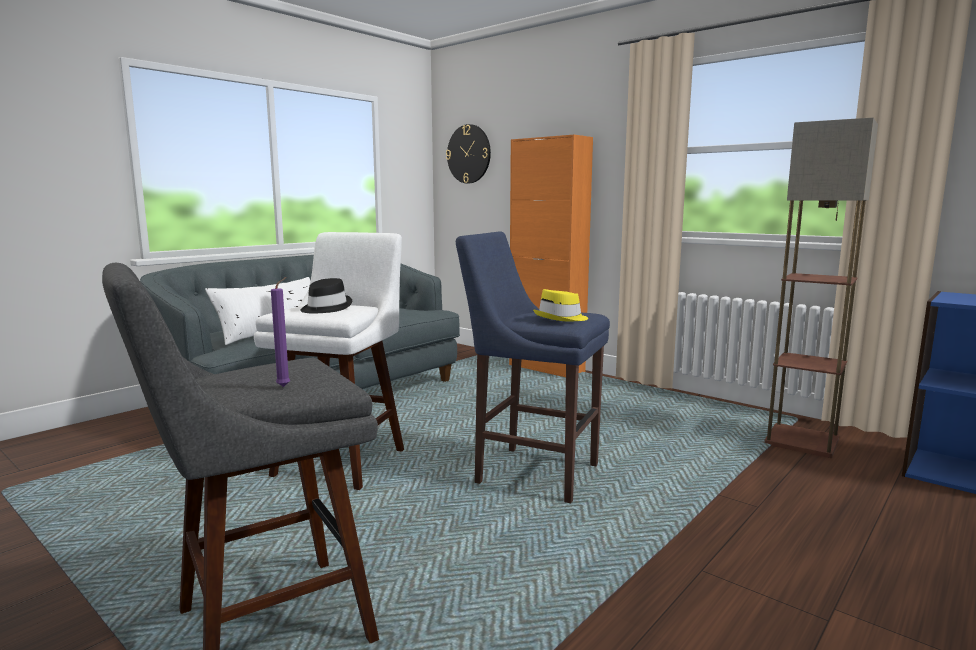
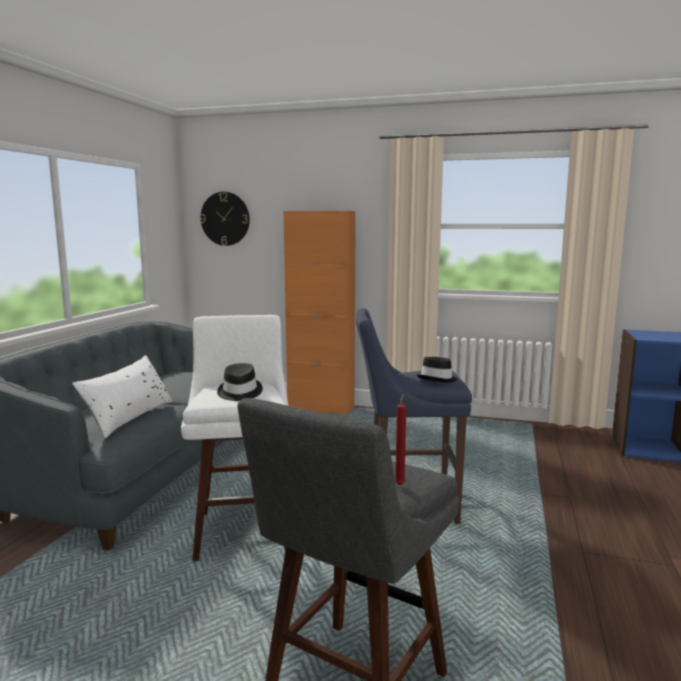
camera: 25 degrees left, 0 degrees up
(285, 386) = (400, 484): purple candle -> red candle
(561, 318) = (438, 379): yellow hat -> black hat
(803, 441) = (549, 441): floor lamp -> none

